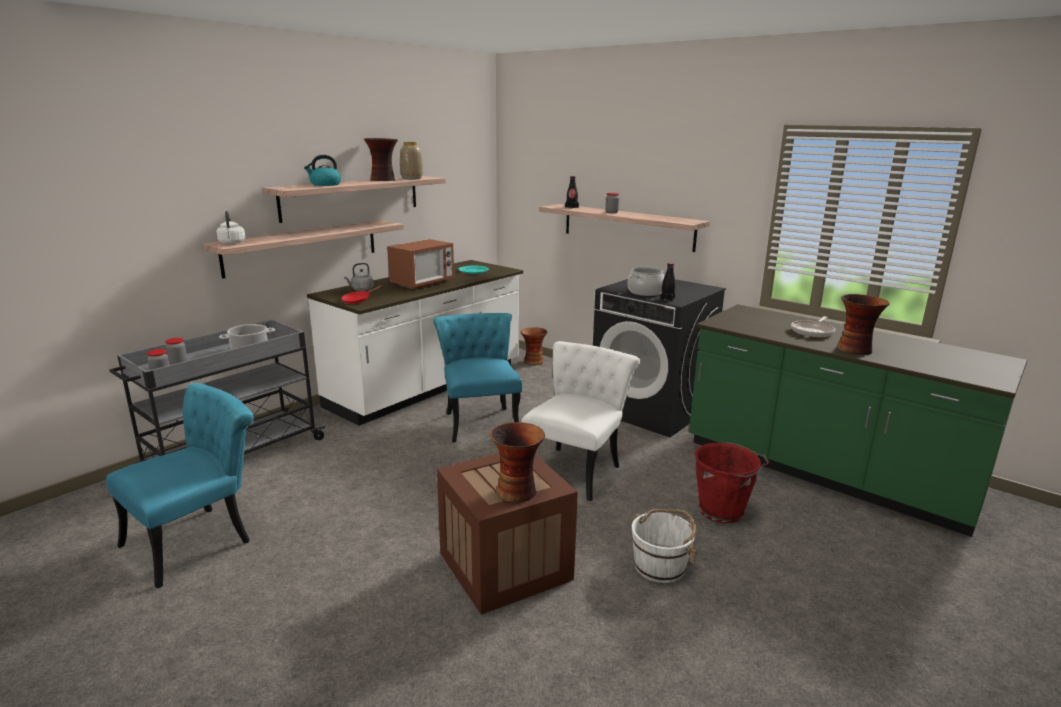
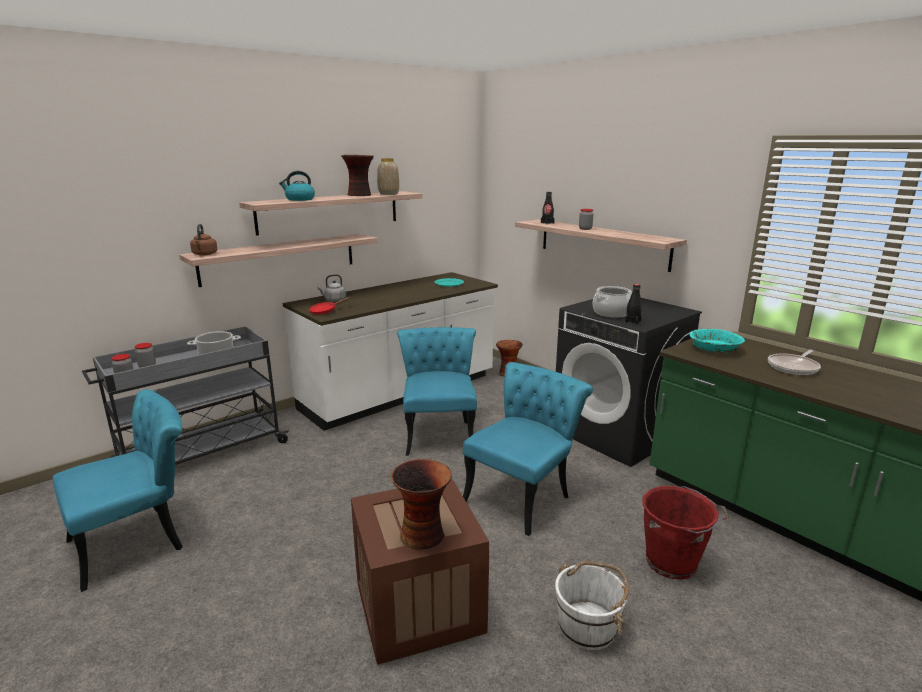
camera: 10 degrees right, 0 degrees up
(232, 243) = (204, 254): white kettle -> brown kettle
(422, 283) = (394, 295): microwave -> none
(576, 468) = (523, 495): white chair -> turquoise chair
(743, 320) = (714, 349): none -> turquoise bowl
(855, 350) = (842, 394): vase -> none

